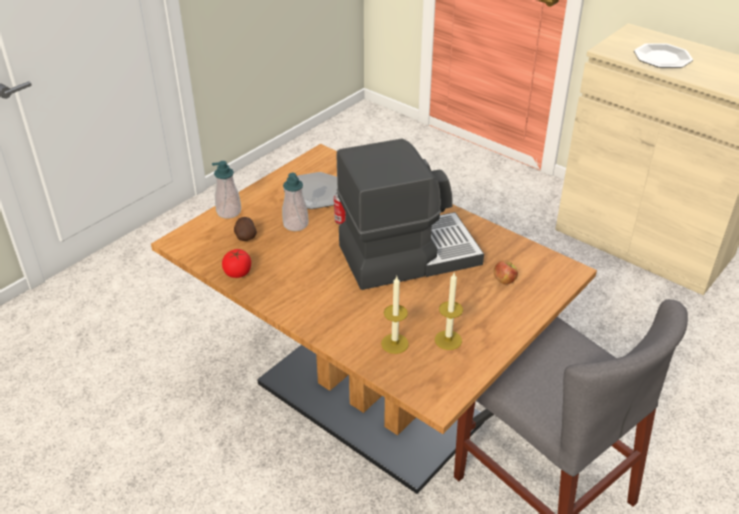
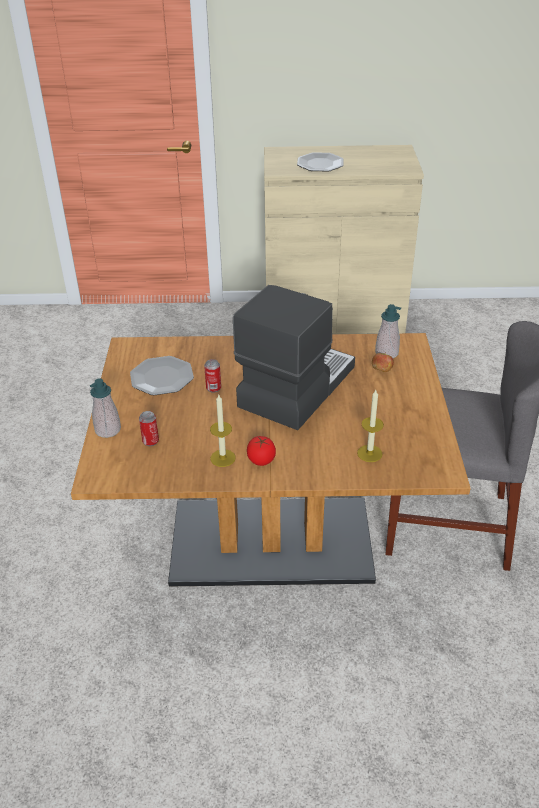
camera: 40 degrees left, 0 degrees up
(238, 273) = (184, 472): tomato -> tomato (261, 460)
(245, 236) = (150, 441): potato -> can
(295, 224) = (180, 410): soap dispenser -> soap dispenser (386, 353)
(448, 340) = (399, 430): candle -> candle (223, 458)

